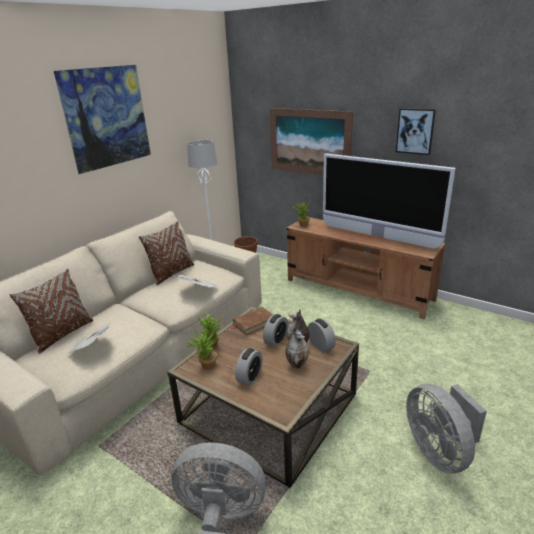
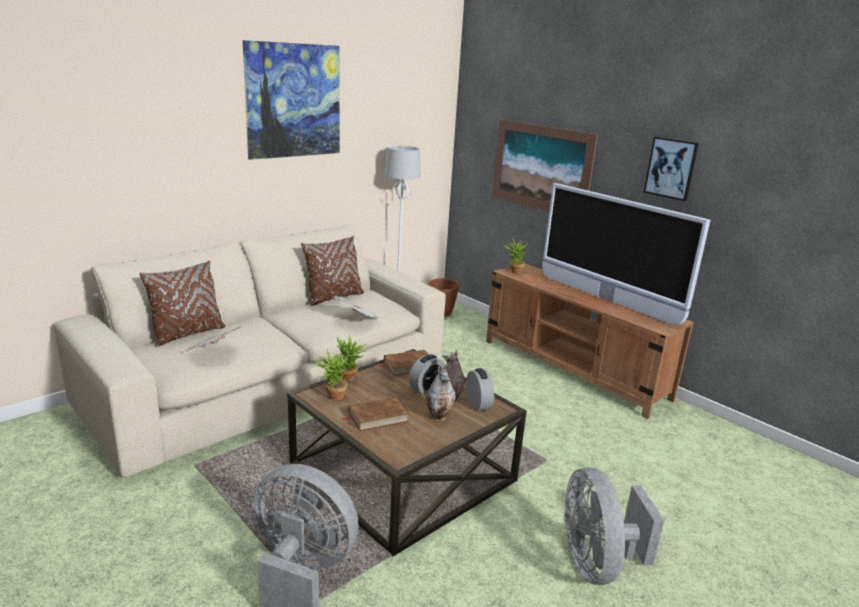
camera: 10 degrees right, 5 degrees down
(249, 377) = (377, 417): alarm clock -> brown book

